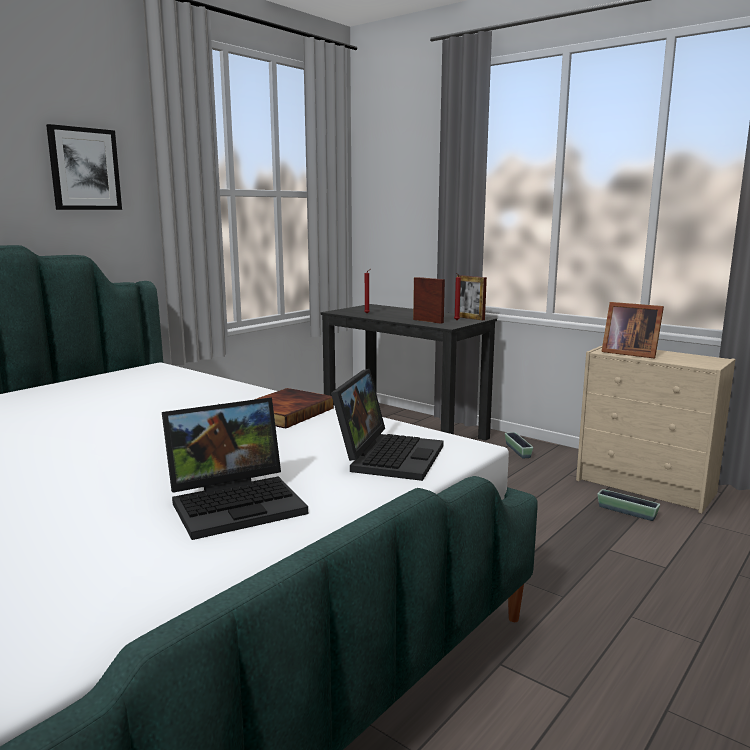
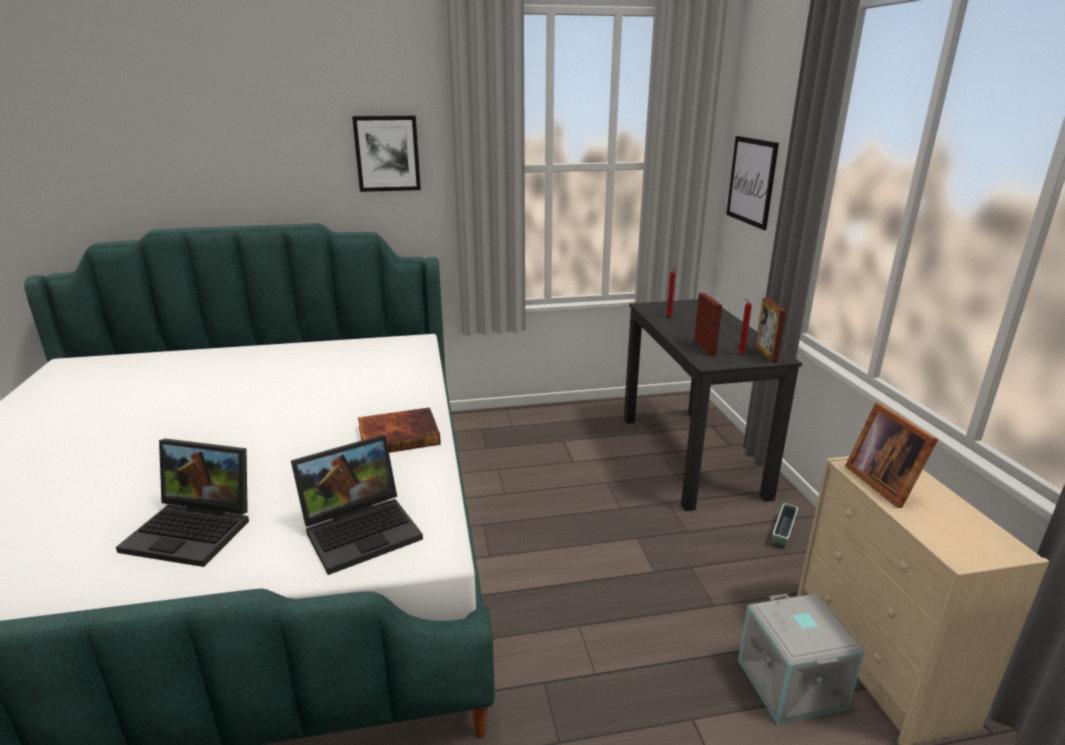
camera: 40 degrees right, 10 degrees up
(387, 203) = (751, 181): none -> picture
(626, 512) = (793, 684): planter -> grey storage box

